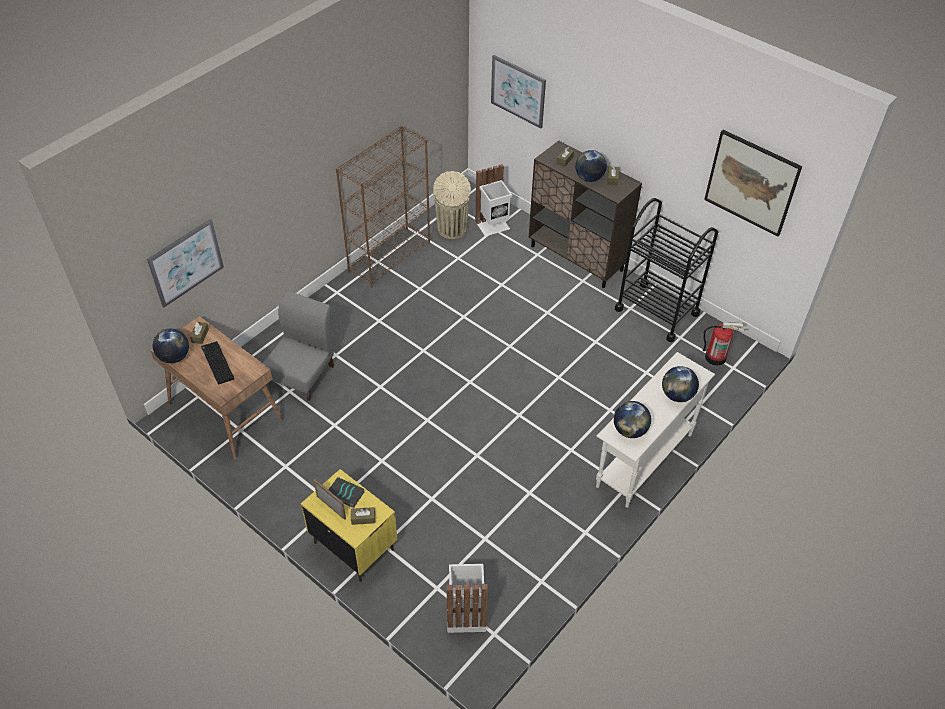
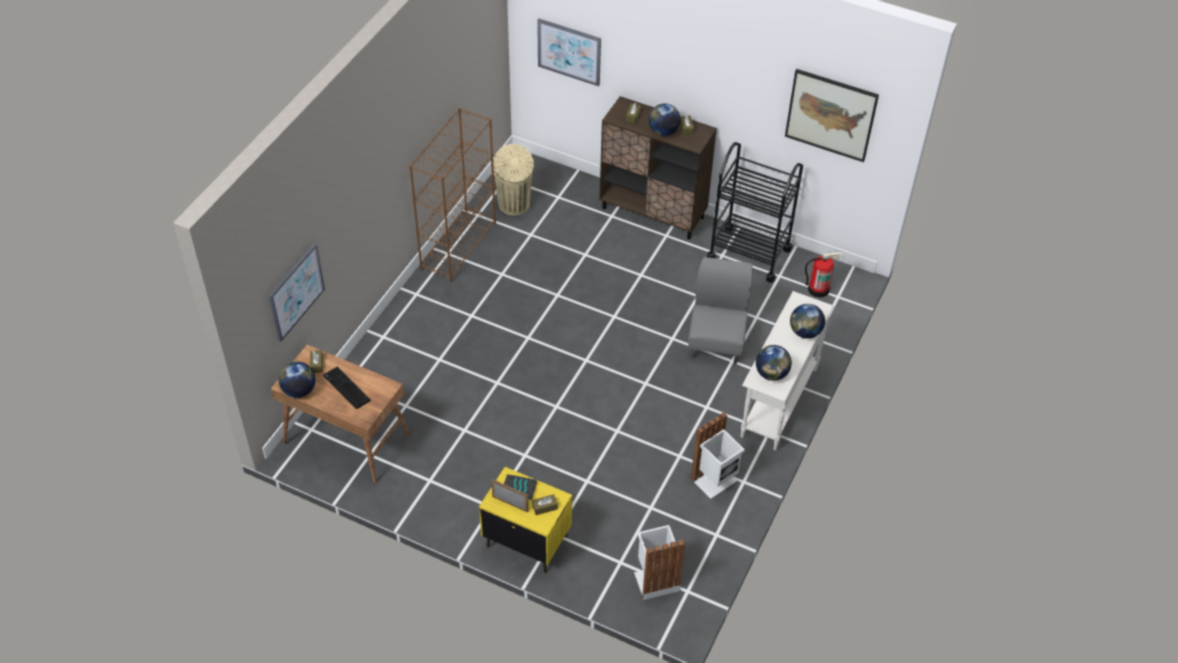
camera: 15 degrees left, 0 degrees up
(303, 376) = (413, 387): grey chair -> grey chair (716, 341)
(493, 226) = (556, 193): white trash can -> white trash can (715, 481)

